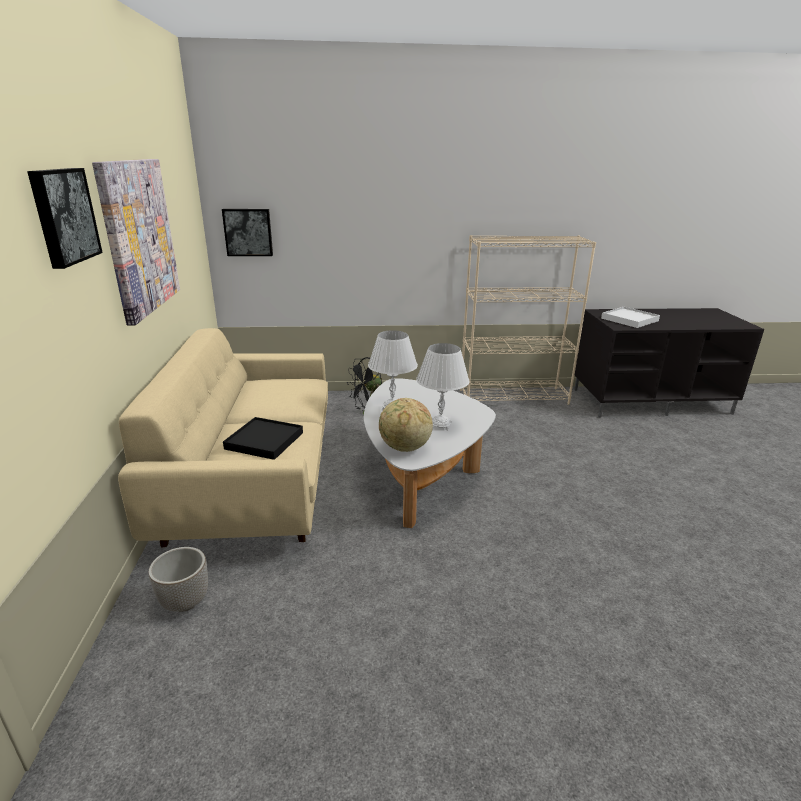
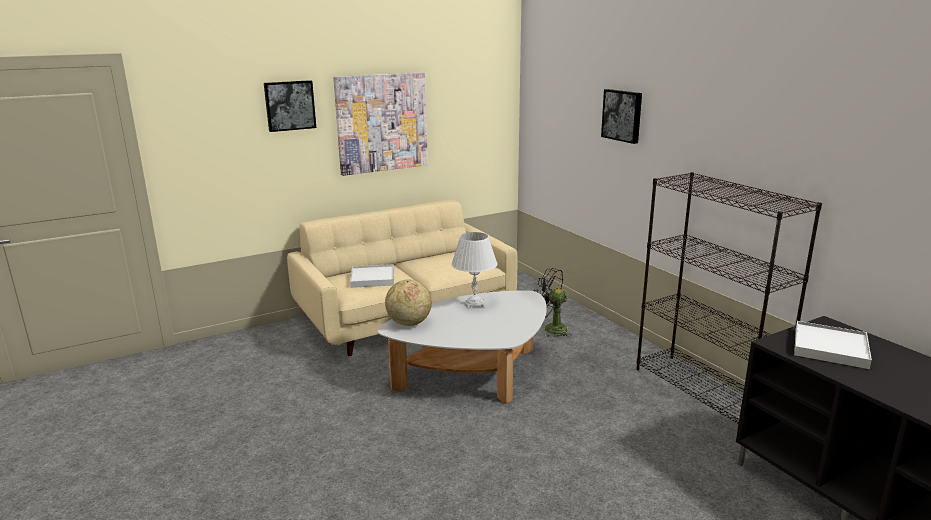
camera: 65 degrees right, 5 degrees down
(185, 601) = (274, 340): planter -> none
(248, 232) = (539, 133): picture -> picture (623, 115)
(264, 441) = (372, 278): black tray -> white tray
(440, 425) = (462, 328): white table lamp -> none
(513, 397) = (705, 392): beige bookcase -> black bookcase

